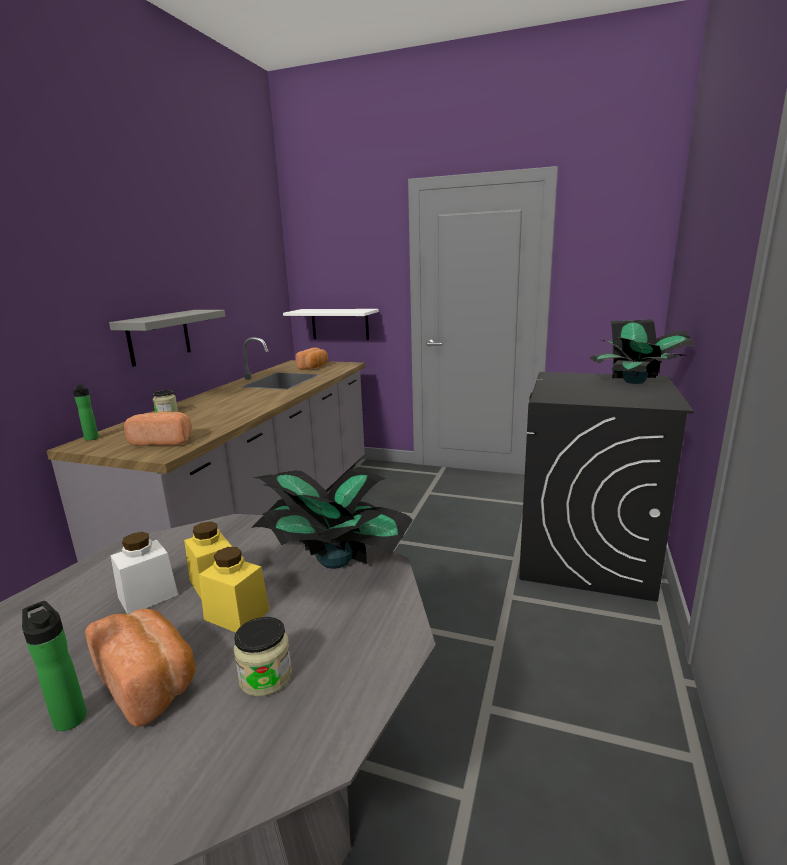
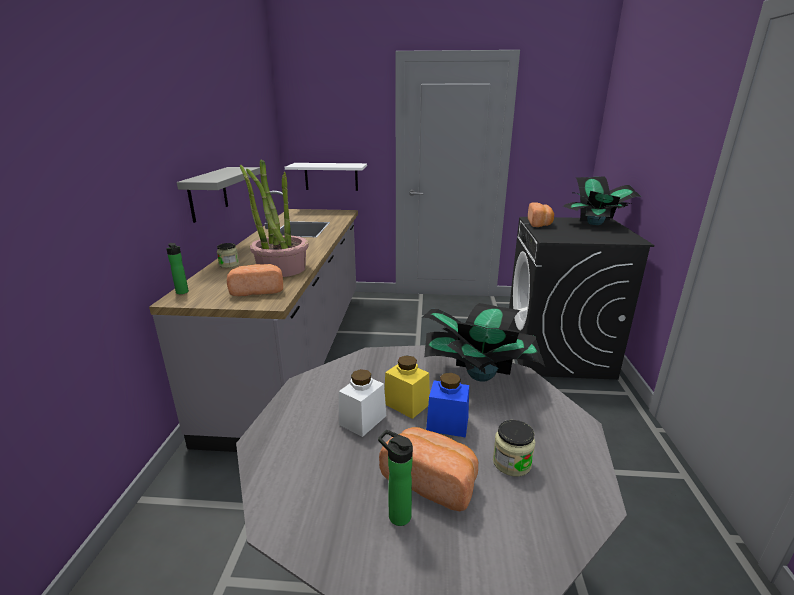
camera: 15 degrees left, 5 degrees up
(213, 420) = (281, 269): none -> potted plant
(237, 615) = (447, 424): yellow jar -> blue jar
(314, 367) = (318, 215): bread -> bread (539, 224)

